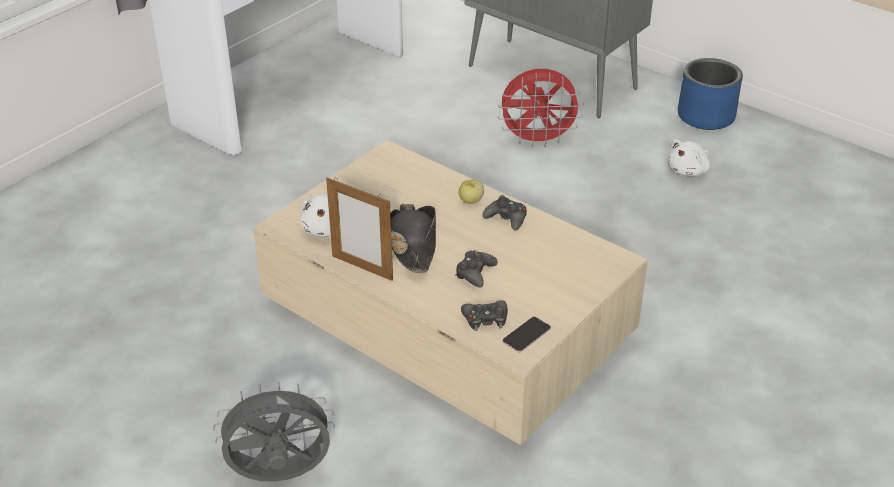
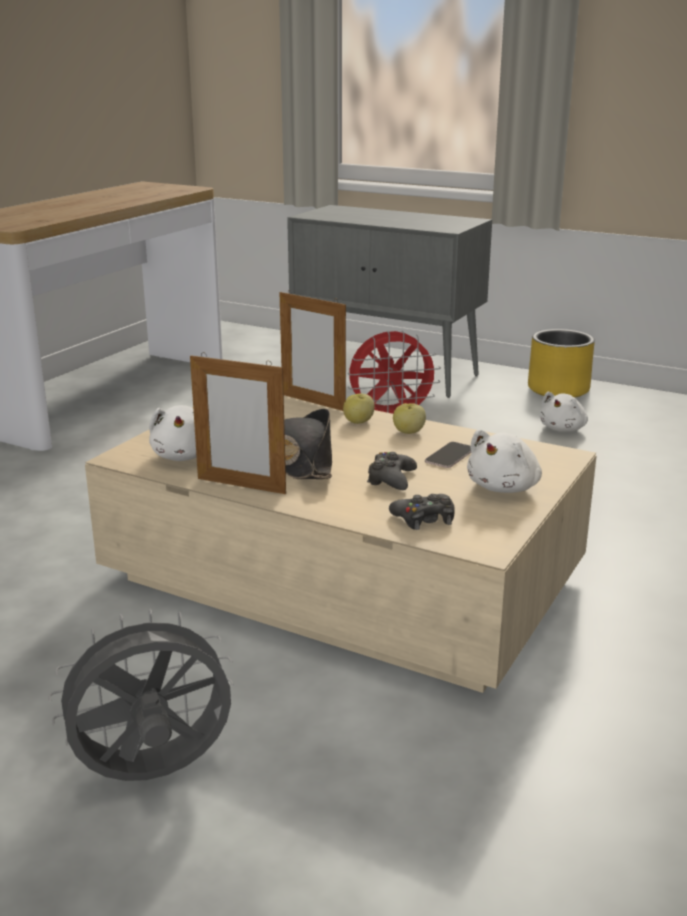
camera: 10 degrees left, 15 degrees down
(441, 171) = (313, 402): none -> picture frame
(506, 218) = (408, 432): black game controller -> apple
(526, 335) = (486, 529): phone -> phone (450, 456)
(558, 292) = (505, 487): none -> white plush toy
(706, 116) = (559, 389): blue planter -> yellow planter

